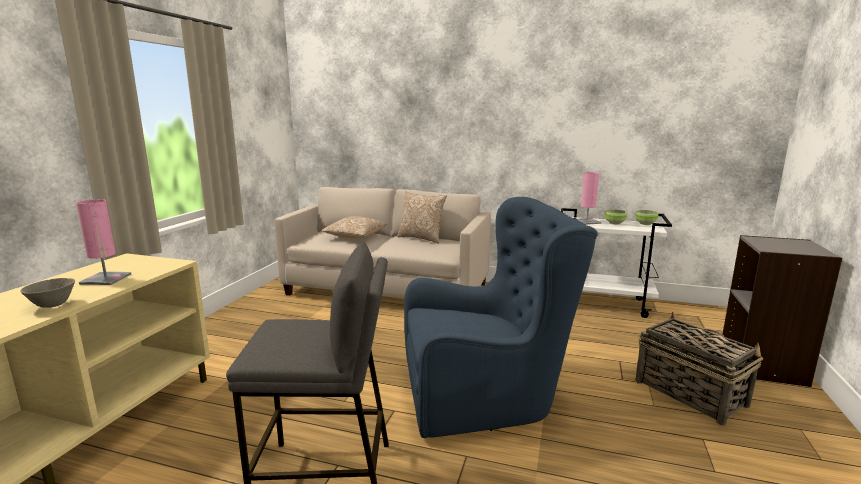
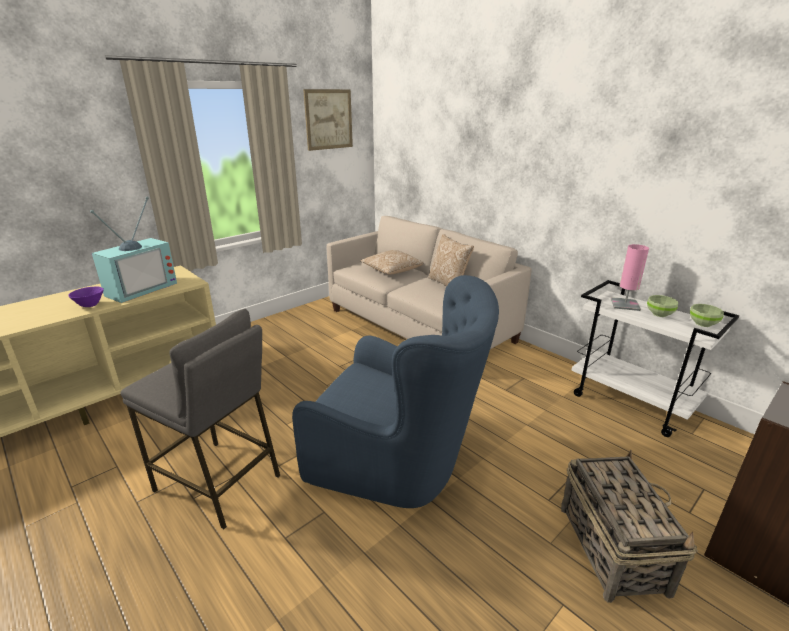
camera: 30 degrees right, 10 degrees up
(52, 305) = (90, 305): grey bowl -> purple bowl
(106, 279) = (140, 288): pink table lamp -> television
(255, 89) = (328, 119): none -> picture

